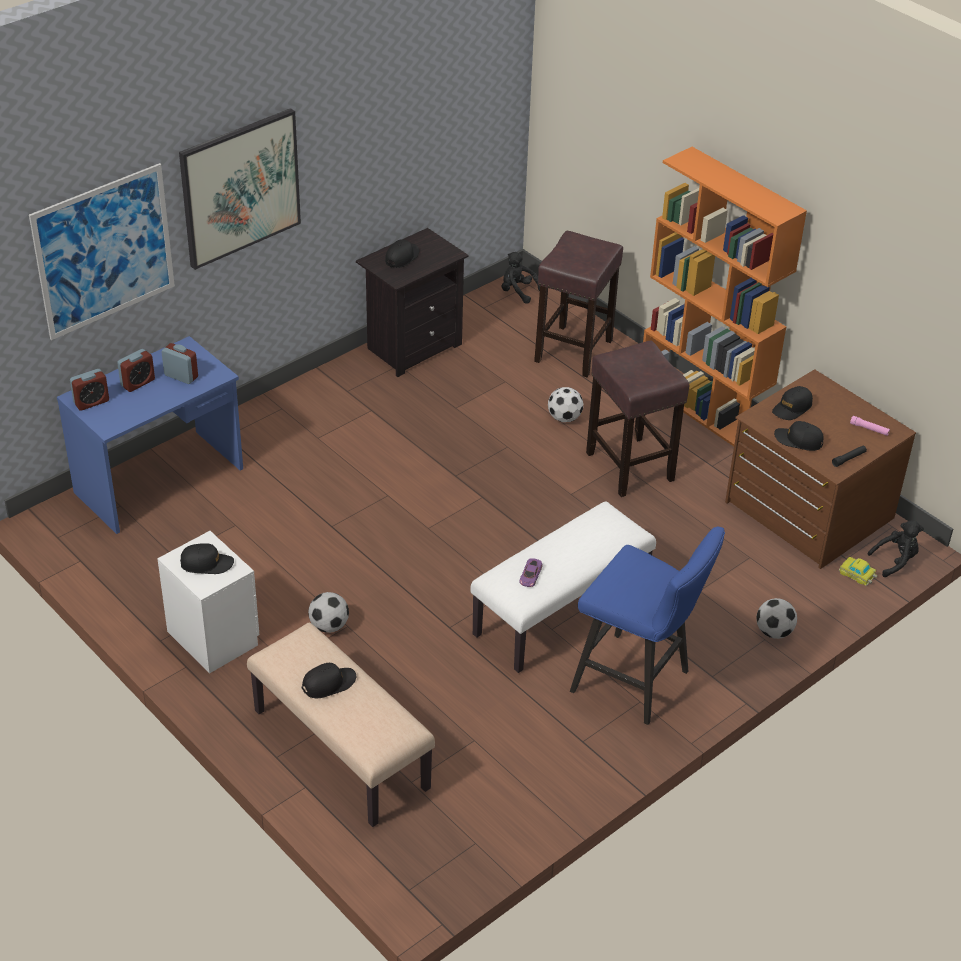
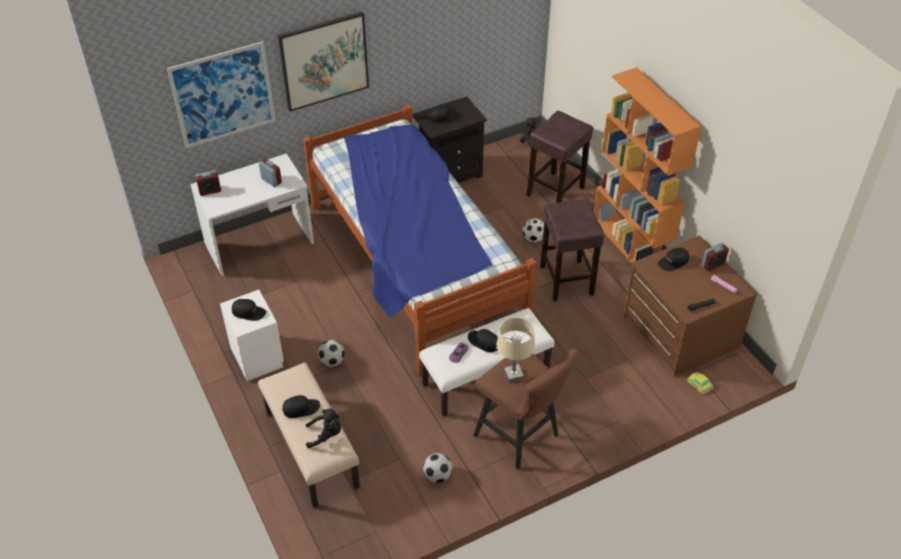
camera: 15 degrees right, 5 degrees up
(138, 383) = (243, 181): alarm clock -> alarm clock (713, 265)
(160, 481) = (259, 244): blue desk -> white desk
(403, 478) = (413, 265): none -> bed
(631, 581) = (513, 374): none -> beige table lamp
(638, 683) = (521, 438): blue stool -> brown stool
(774, 632) = (627, 417): football -> football (437, 476)
(798, 440) = (669, 287): black cap -> black cap (483, 342)
(895, 561) = (730, 379): black plush toy -> black plush toy (326, 435)

